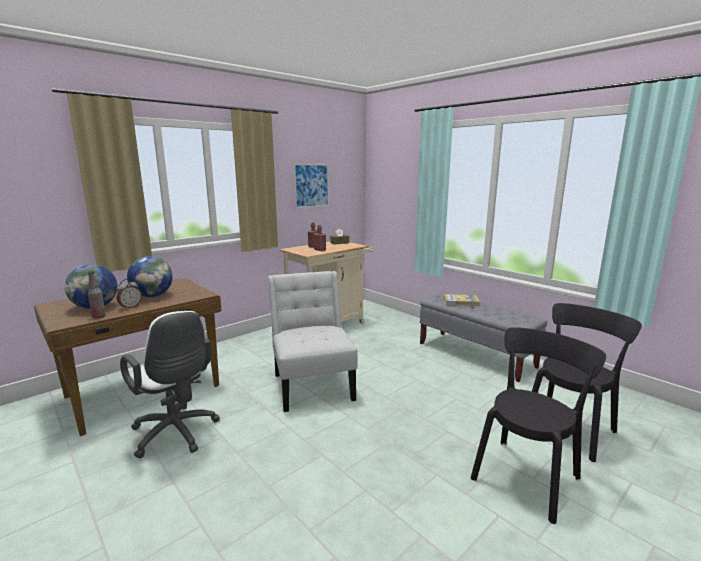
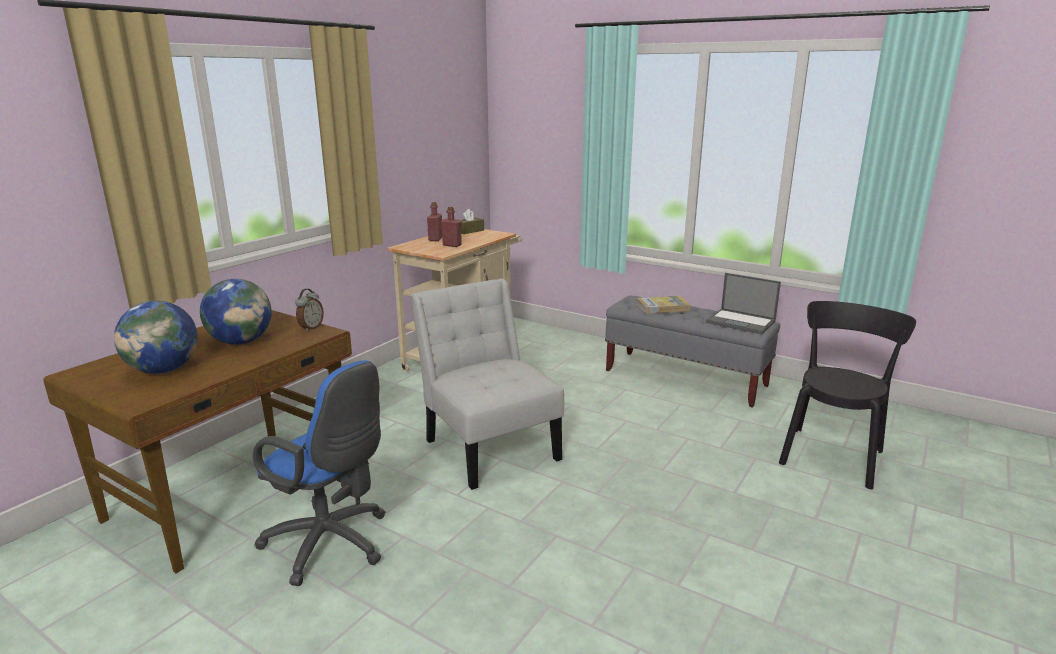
camera: 15 degrees left, 5 degrees up
(99, 317) = (189, 384): bottle -> none
(130, 307) = (225, 364): alarm clock -> alarm clock (310, 328)
(176, 434) = (332, 545): white office chair -> blue office chair
(311, 185) = (419, 142): picture -> none
(515, 317) = (741, 322): none -> laptop
(527, 475) = (808, 516): black chair -> none

